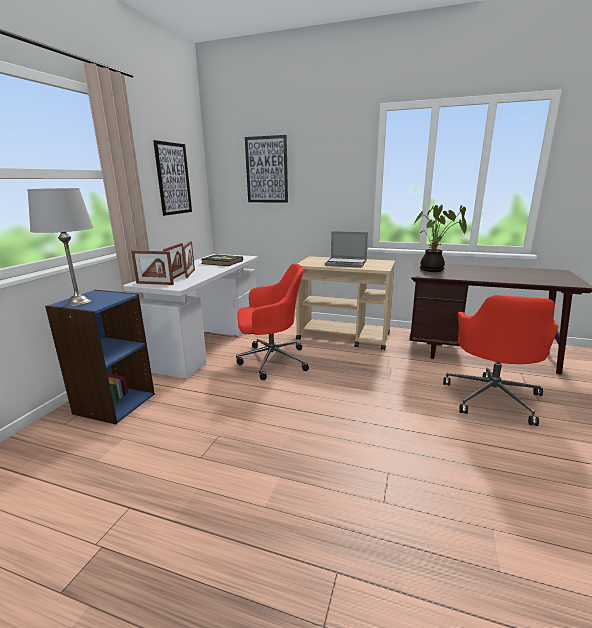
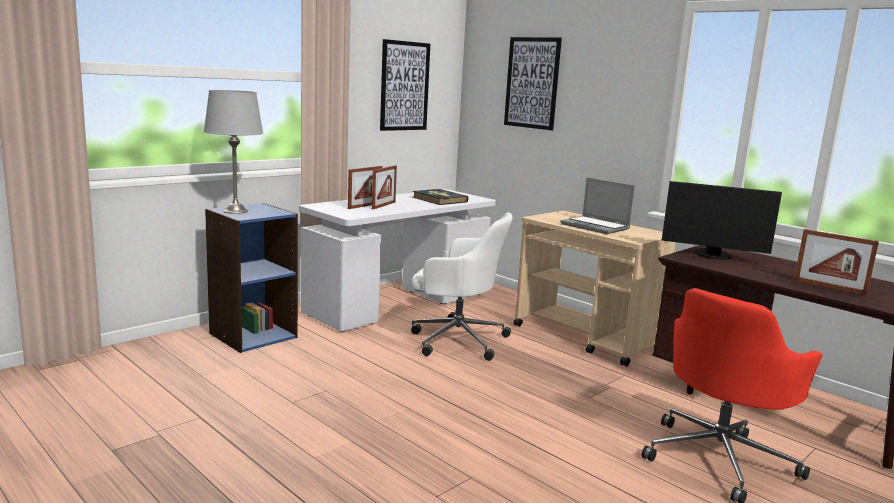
camera: 25 degrees right, 5 degrees down
(155, 284) = (332, 209): picture frame -> picture frame (829, 287)
(271, 360) = (456, 339): red office chair -> white office chair
(434, 270) = (713, 256): potted plant -> monitor

